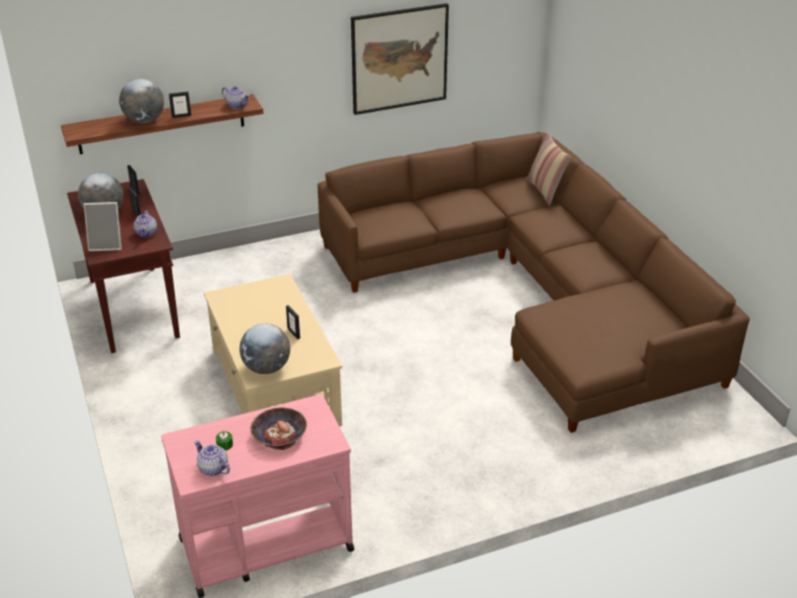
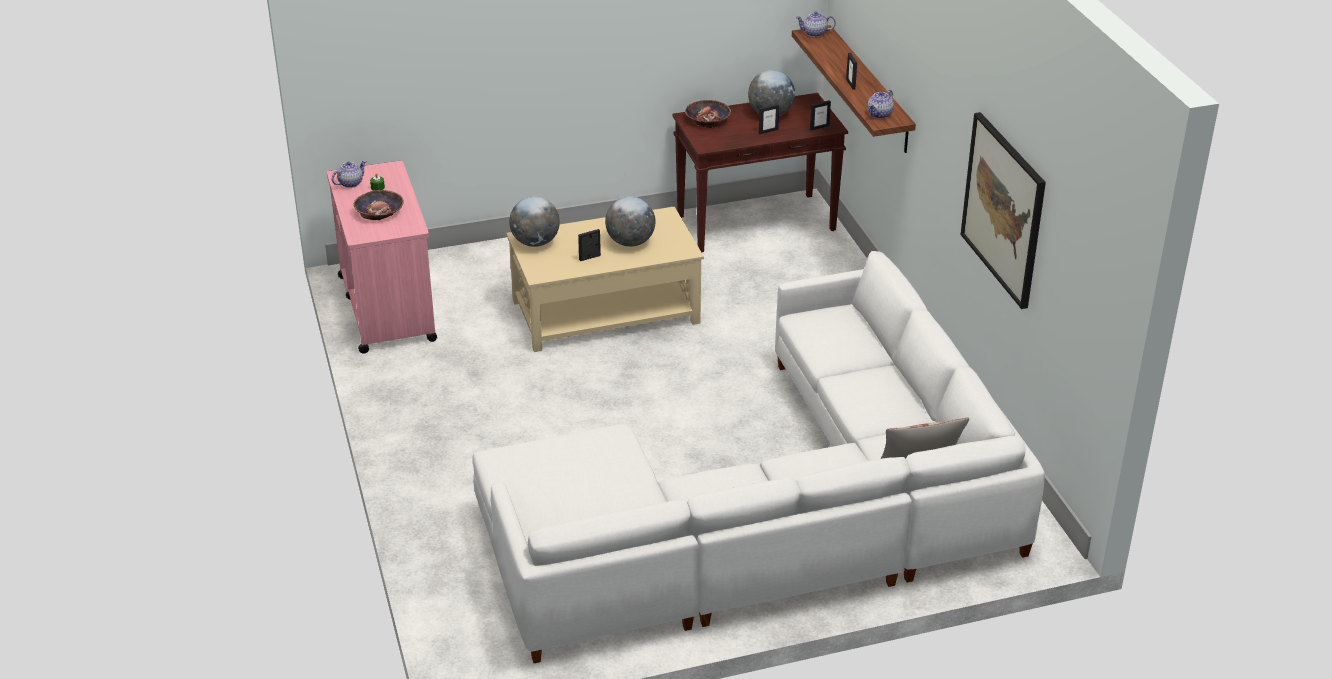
camera: 95 degrees right, 0 degrees up
(107, 244) = (707, 120): picture frame -> bowl
(144, 121) = (839, 65): globe -> globe (630, 242)
(146, 233) = (727, 138): teapot -> teapot (814, 33)
(531, 292) = (770, 514): brown sofa -> white sofa

